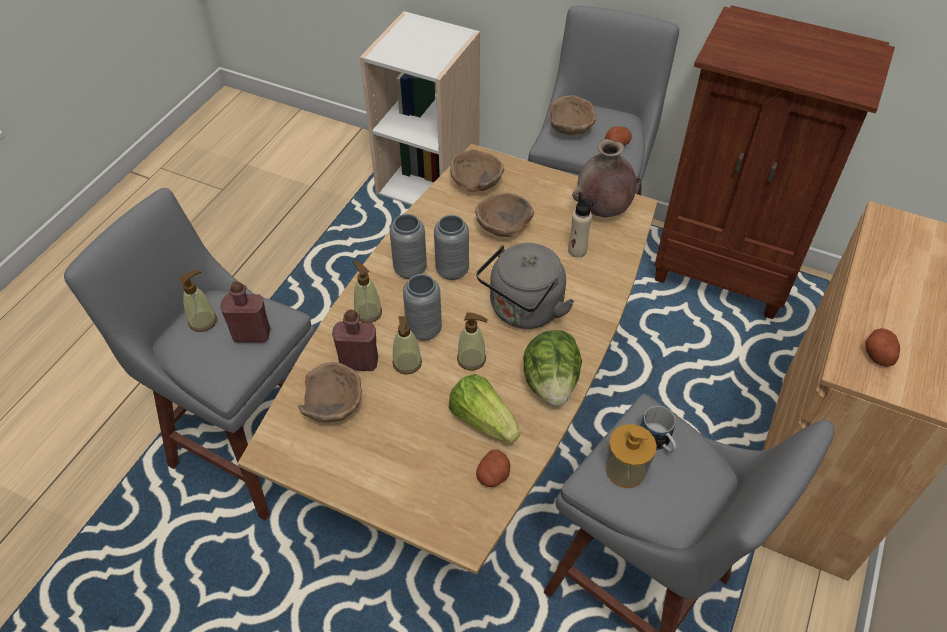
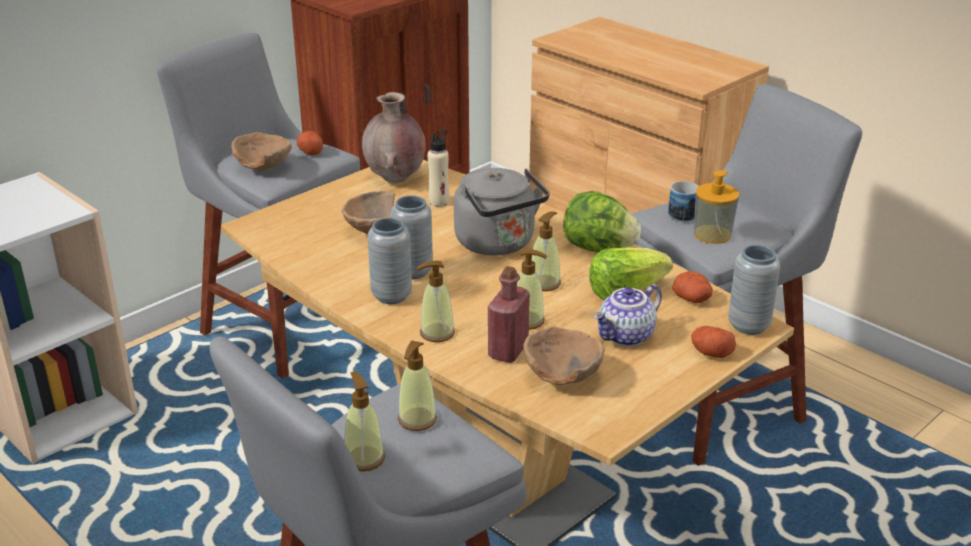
camera: 70 degrees left, 20 degrees down
(251, 335) = (417, 420): red bottle -> soap dispenser
(408, 437) = (626, 337): none -> teapot
(424, 330) = (487, 303): grey vase -> grey vase (748, 326)
(478, 184) = (293, 233): brown bowl -> none
(878, 353) = (689, 72): potato -> potato (710, 352)

